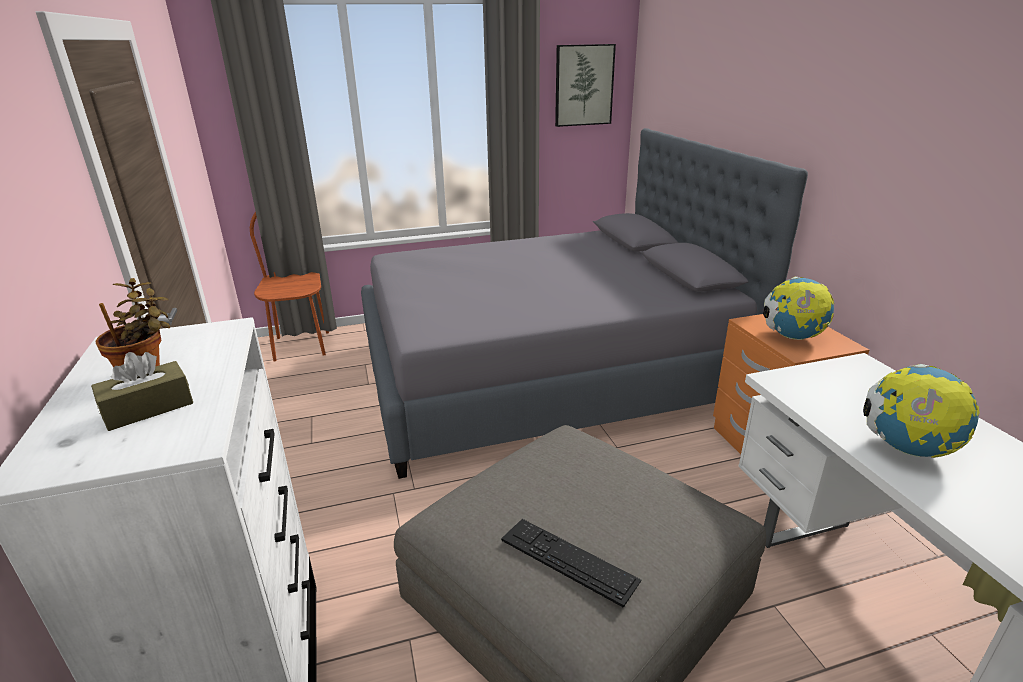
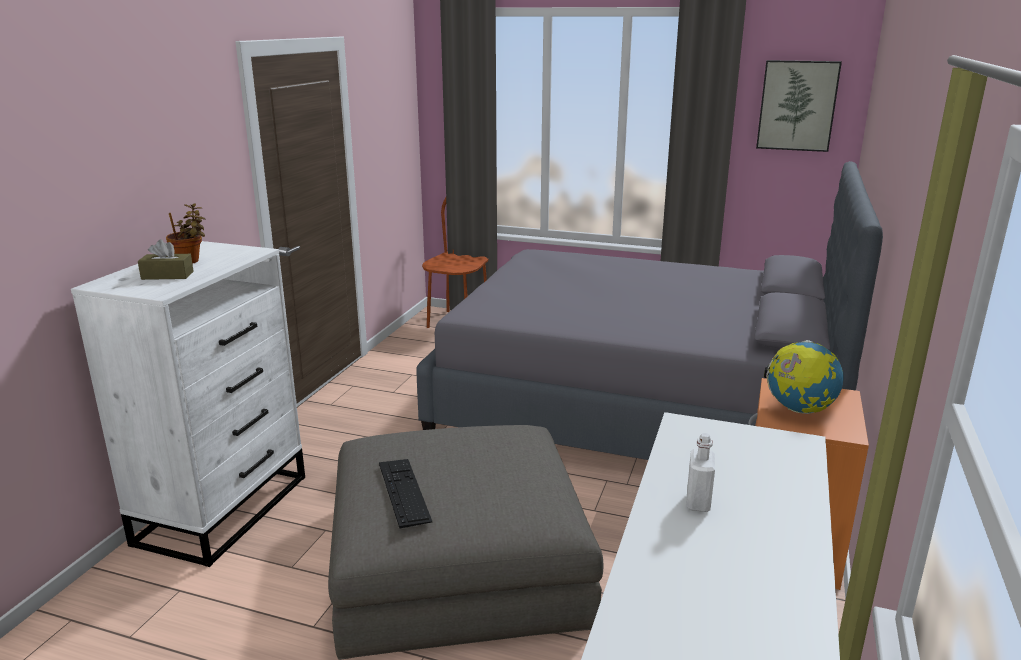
camera: 35 degrees right, 5 degrees down
(906, 448) = (698, 502): globe -> white bottle

